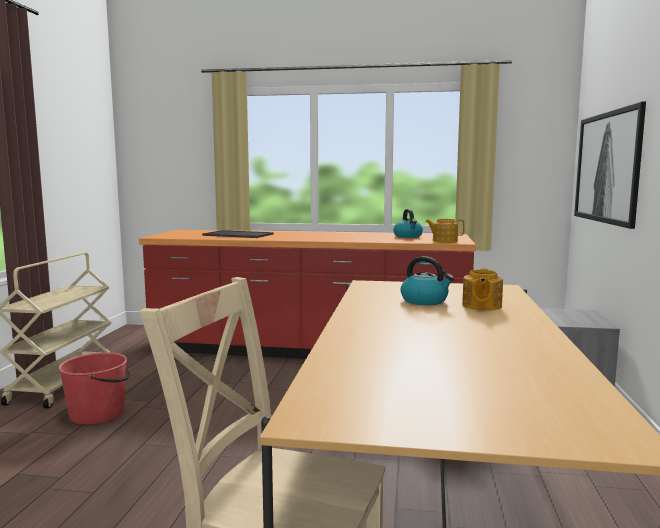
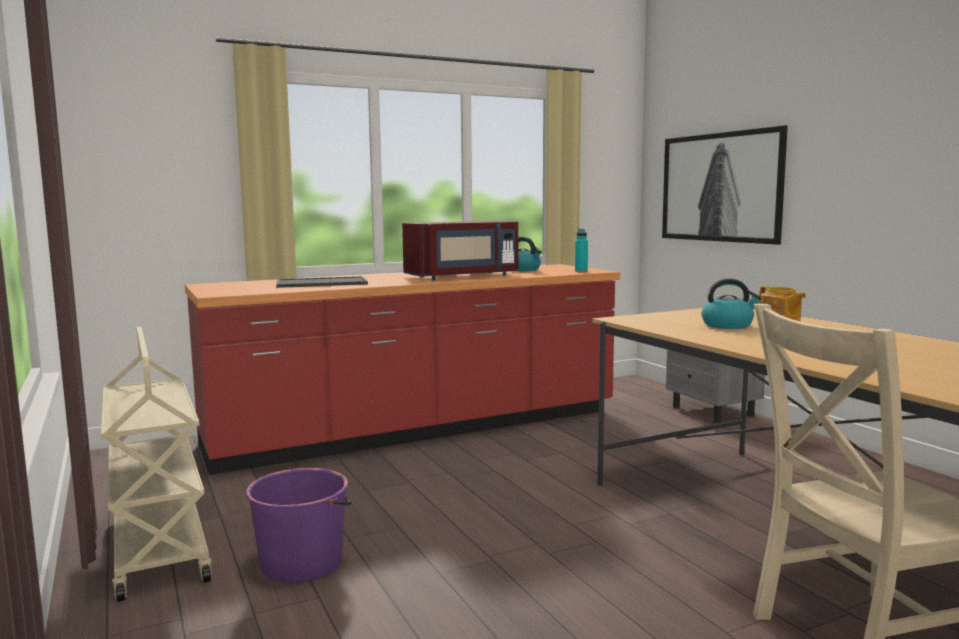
camera: 35 degrees left, 0 degrees up
(98, 413) = (302, 563): red bucket -> purple bucket
(340, 238) = (463, 276): none -> red microwave
(444, 241) = (581, 271): teapot -> turquoise bottle

